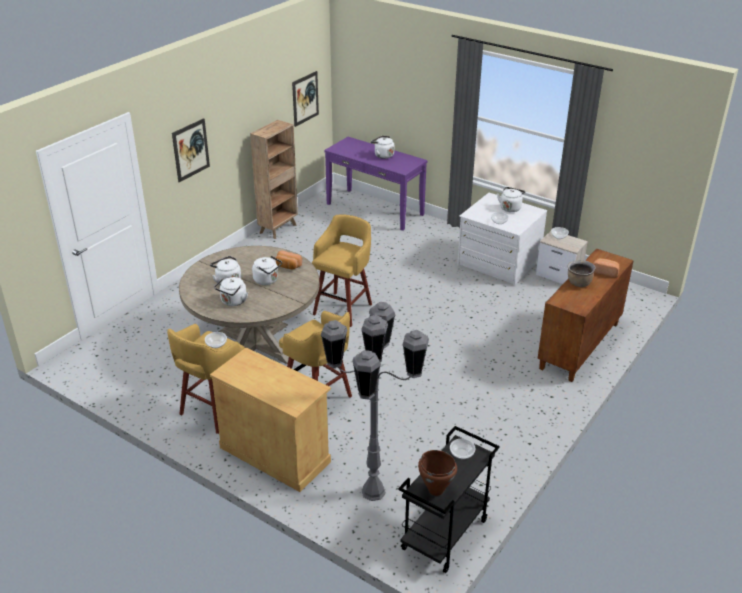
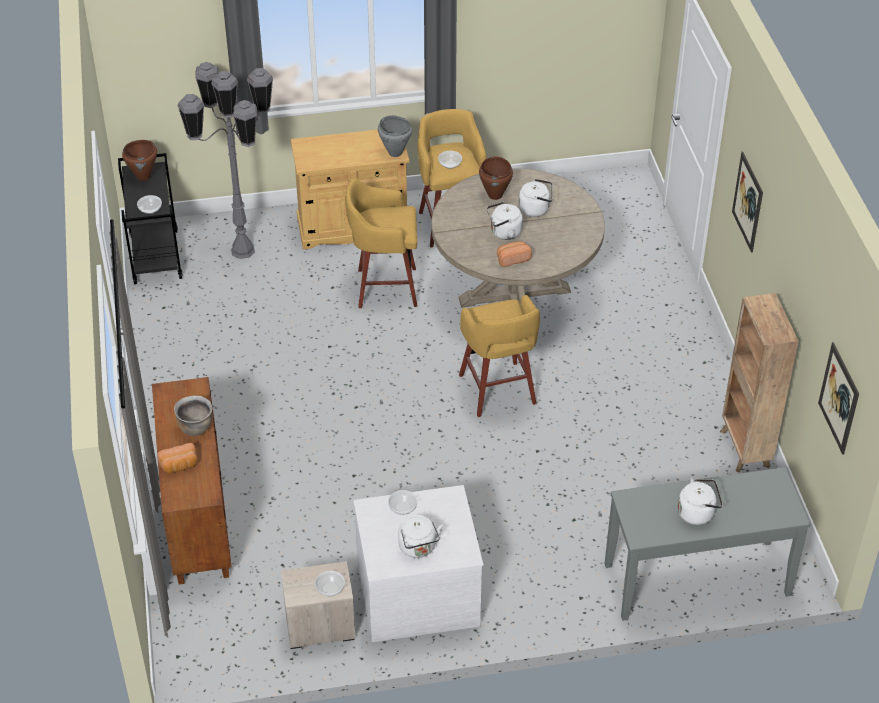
camera: 135 degrees right, 10 degrees up
(233, 302) = (495, 195): white kettle -> brown cooking pot
(246, 357) = (395, 153): none -> grey cooking pot
(375, 209) = (697, 580): purple console table -> grey console table

